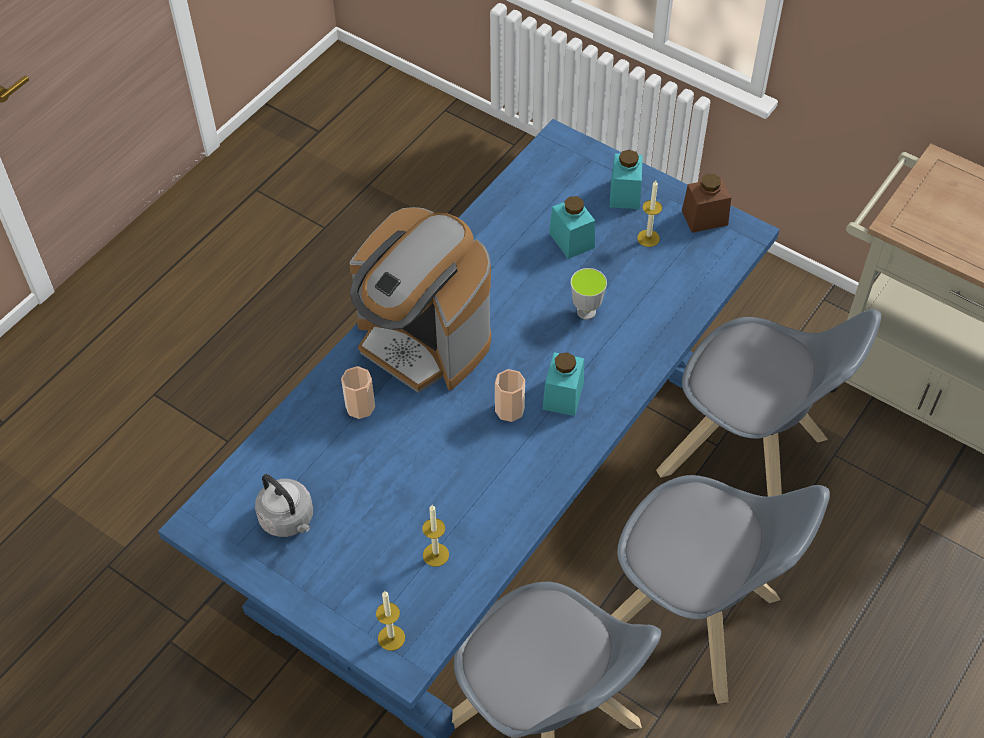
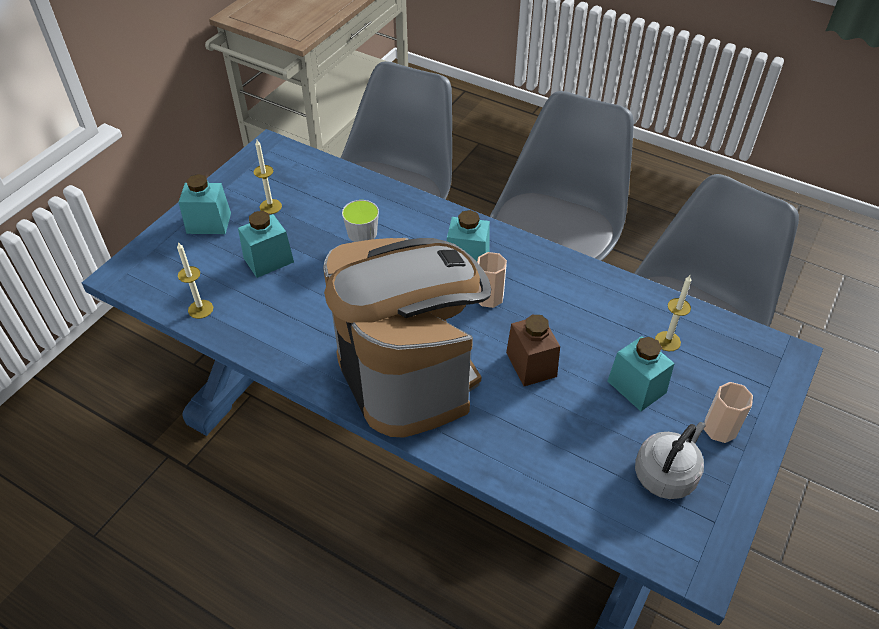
camera: 95 degrees left, 5 degrees down
(360, 406) = (504, 423): cup -> cup (720, 428)
(383, 515) = (636, 387): none -> turquoise jar
(391, 638) = (767, 367): candle -> candle (200, 309)
(423, 341) = (409, 373): coffee machine -> coffee machine turned 60 degrees counterclockwise
(704, 218) = (248, 171): brown jar -> brown jar (531, 364)

